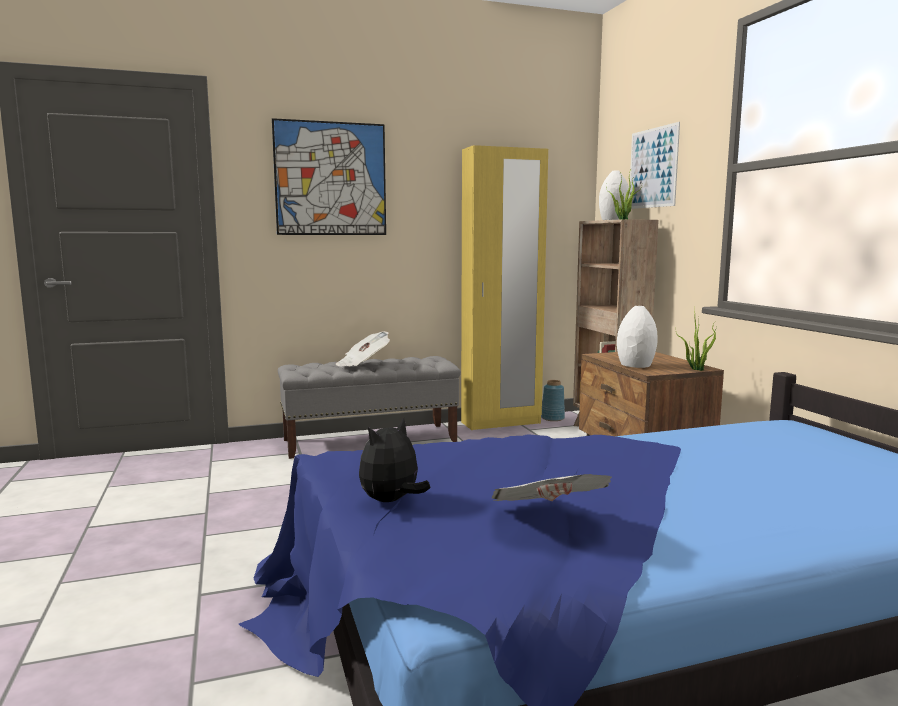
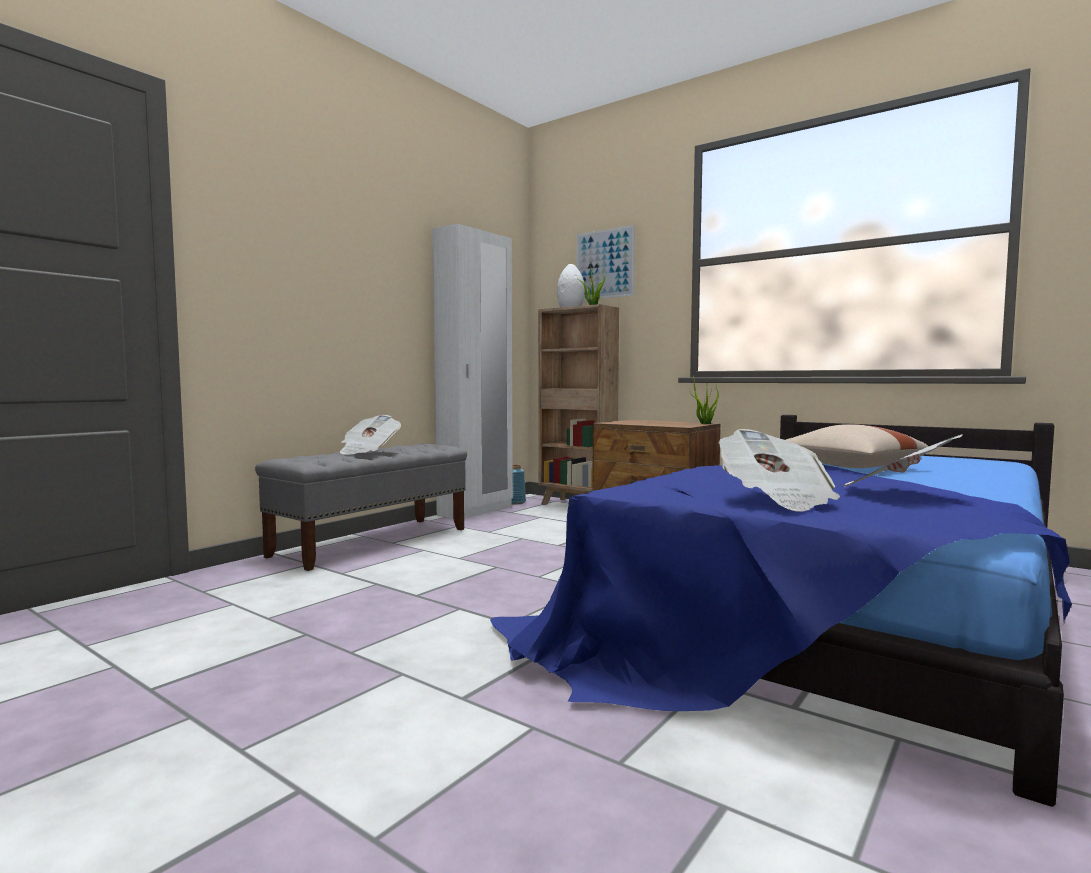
camera: 35 degrees left, 5 degrees down
(331, 179) = (310, 238): picture -> none
(391, 501) = (776, 500): plush toy -> newspaper
(501, 423) = (476, 511): yellow wardrobe -> white wardrobe
(635, 365) = (659, 424): white vase -> none
(701, 467) = (849, 467): none -> beige pillow

